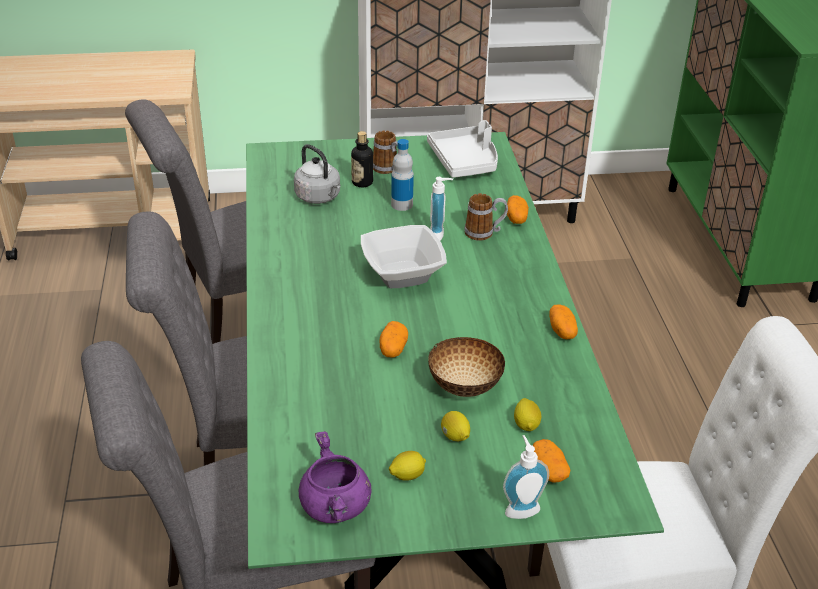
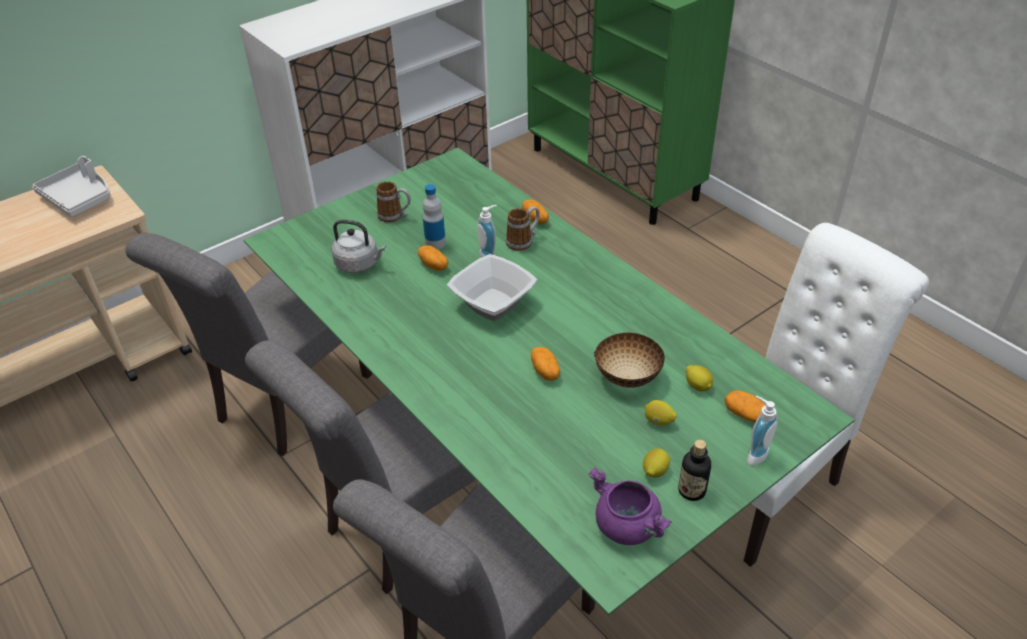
camera: 30 degrees left, 5 degrees up
(362, 182) = (383, 236): bottle -> bottle (691, 490)
(465, 161) = (451, 185): grey tray -> grey tray (79, 198)
(562, 331) = (653, 298): potato -> potato (434, 265)

